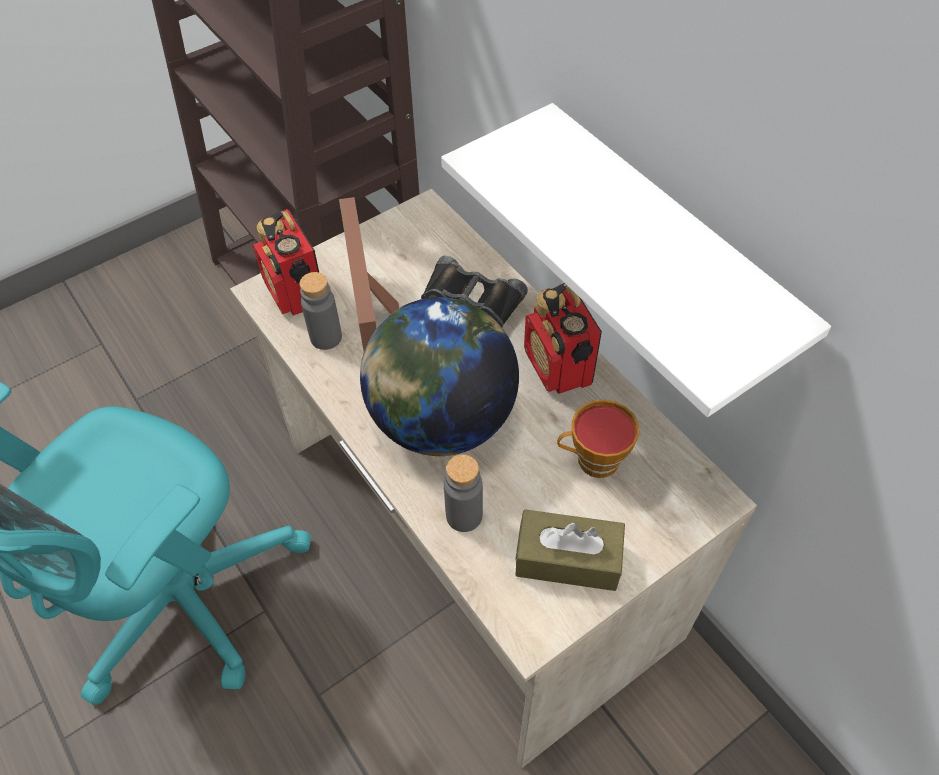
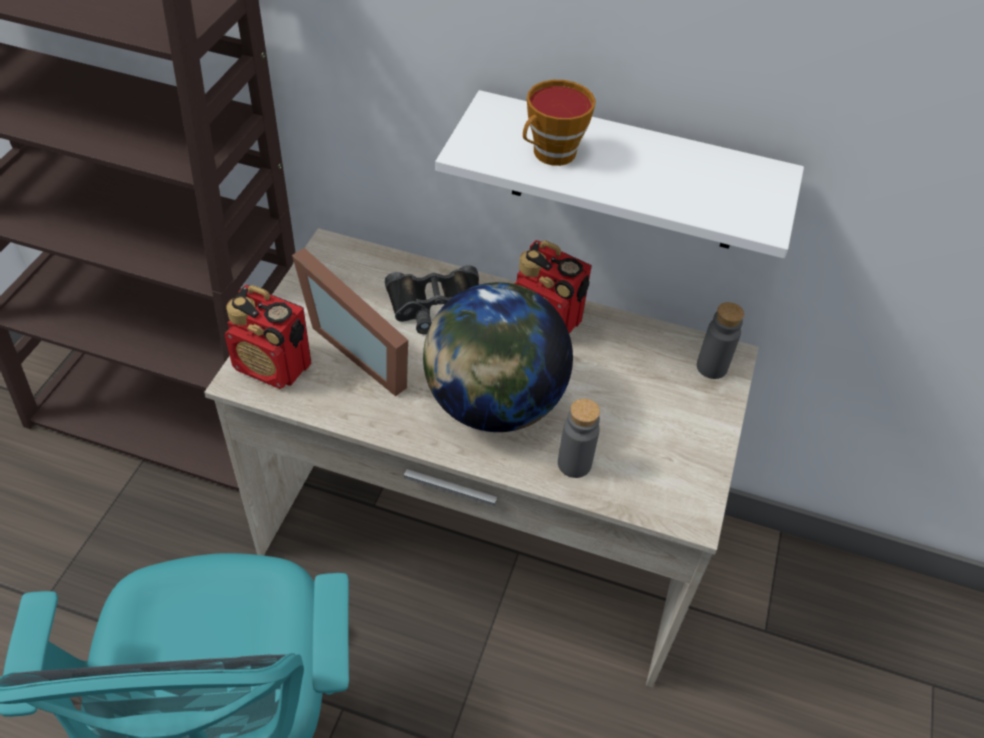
camera: 40 degrees left, 5 degrees down
(326, 337) = (336, 389): grey bottle -> grey bottle (711, 367)
(568, 559) = (673, 451): brown tissue box -> none
(592, 461) = (630, 374): cup -> cup (550, 155)

